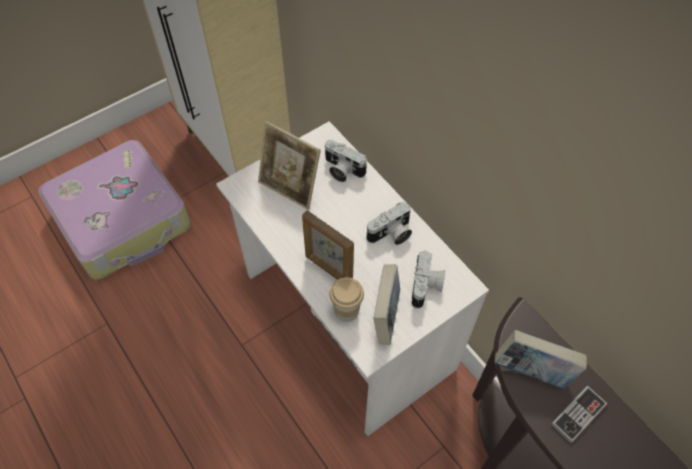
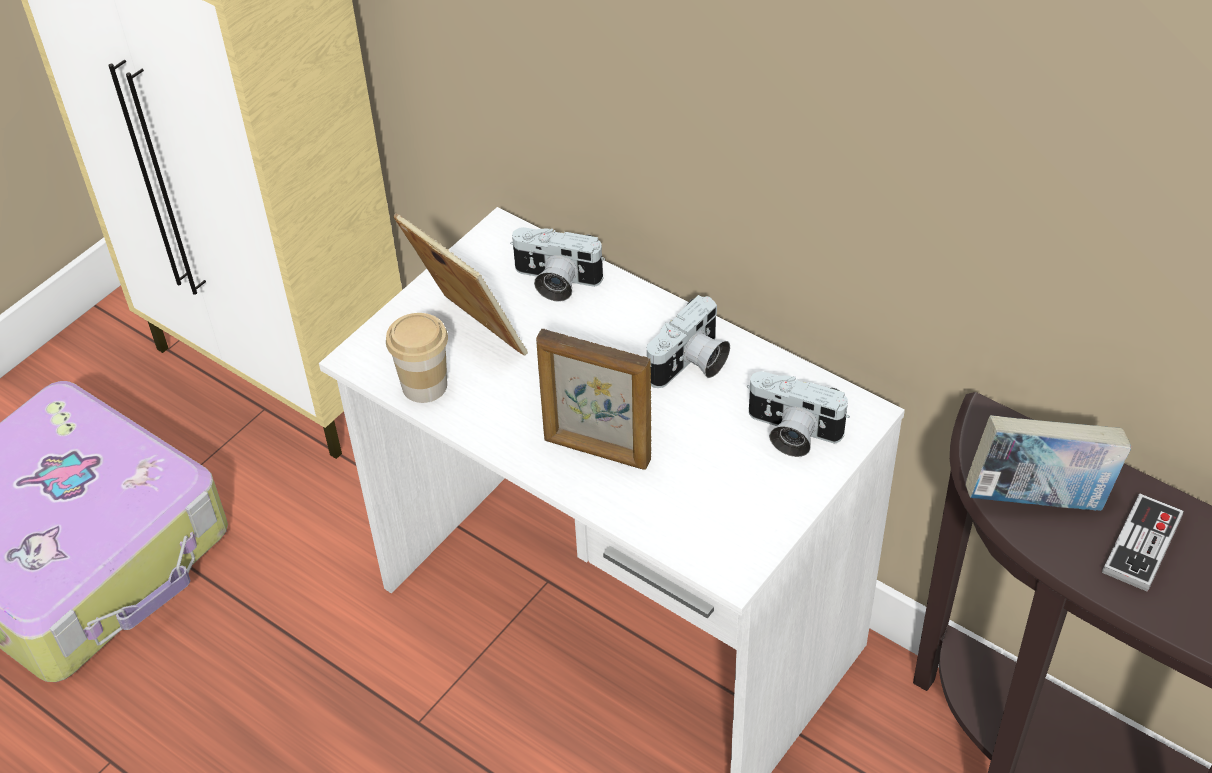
camera: 15 degrees left, 10 degrees down
(290, 187) = (468, 335): picture frame -> picture frame turned 150 degrees counterclockwise
(346, 310) = (659, 510): cup -> cup (424, 386)
(386, 315) = (736, 499): book -> none
(427, 287) = (791, 433): camera -> camera turned 120 degrees clockwise

